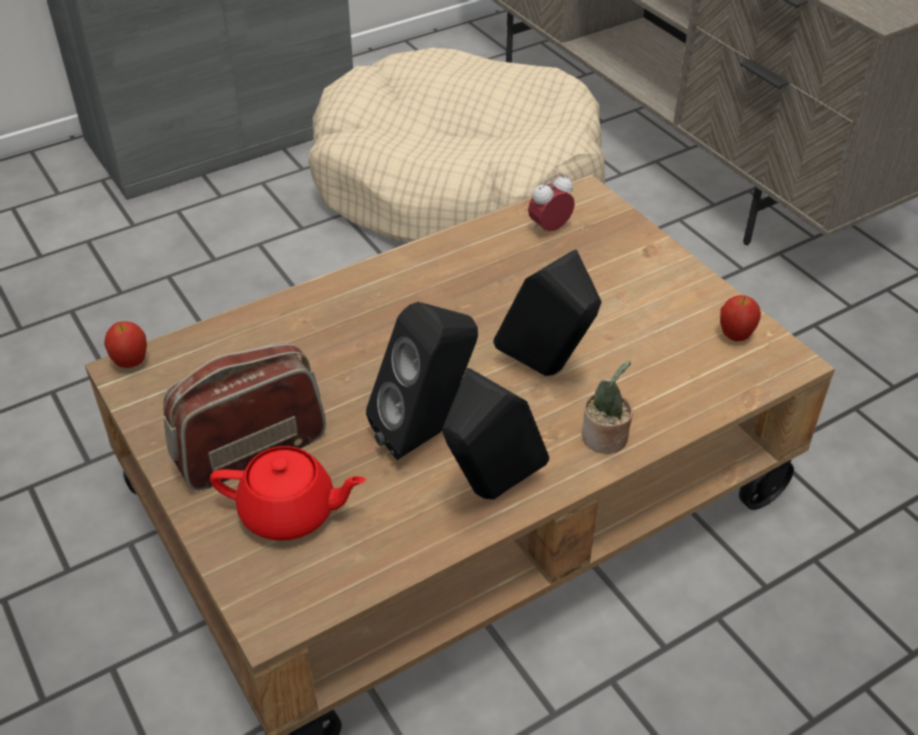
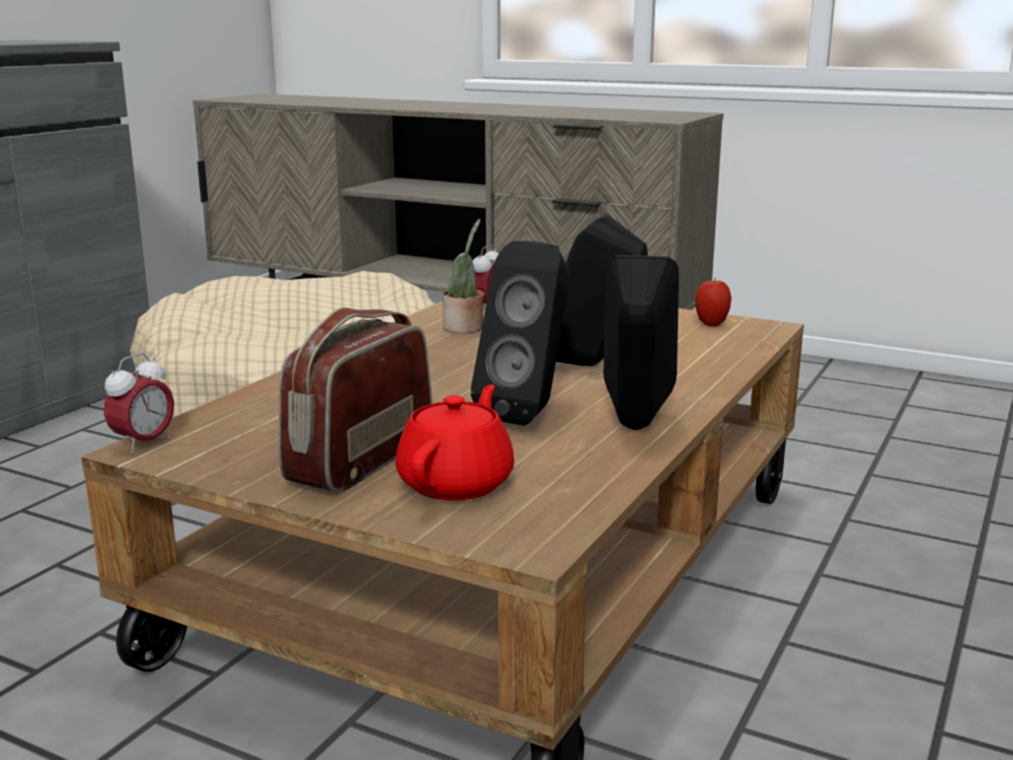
camera: 30 degrees left, 25 degrees down
(131, 363) = (144, 443): apple -> alarm clock
(290, 512) = (457, 483): red teapot -> red teapot turned 45 degrees counterclockwise
(605, 439) = (690, 384): potted plant -> potted plant (465, 328)

